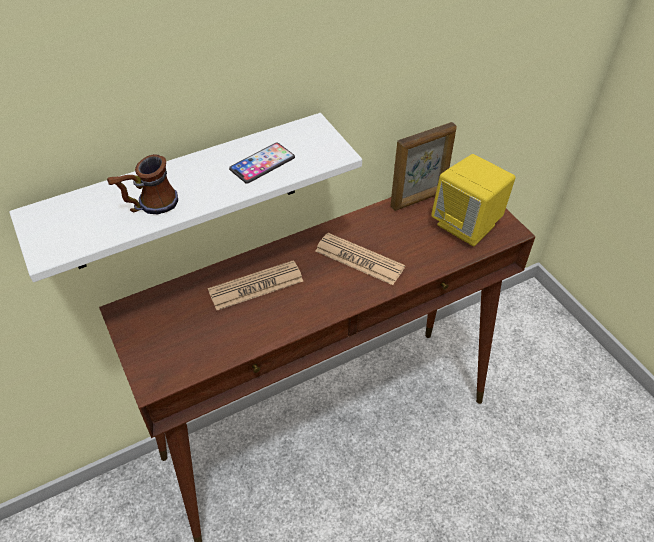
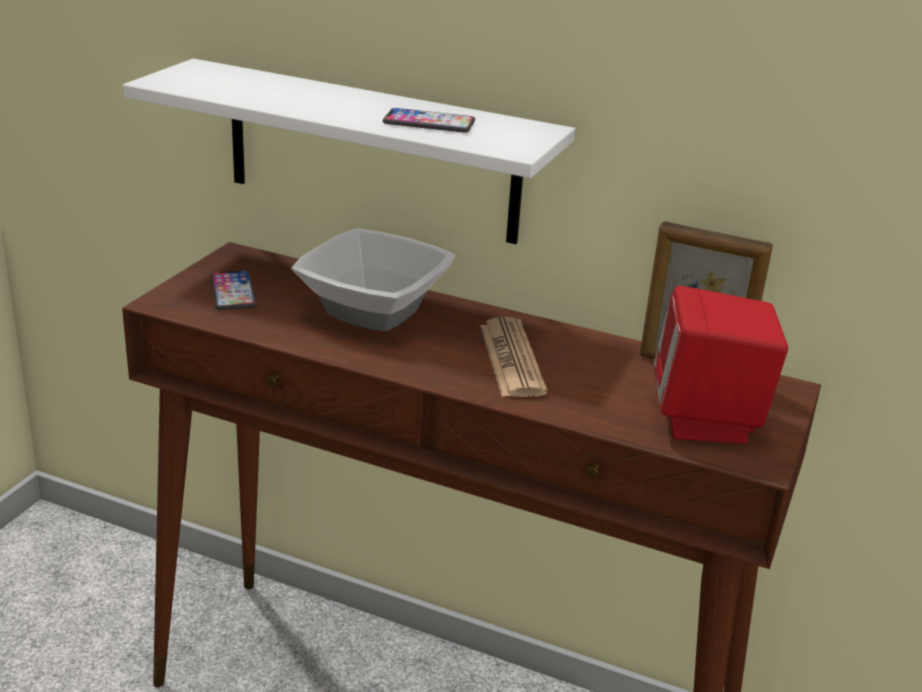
camera: 50 degrees right, 20 degrees down
(149, 206) = (280, 97): mug -> none
(173, 339) = (233, 292): none -> phone
(256, 286) = (371, 310): newspaper -> bowl
(467, 225) = (707, 420): yellow speaker -> red speaker

